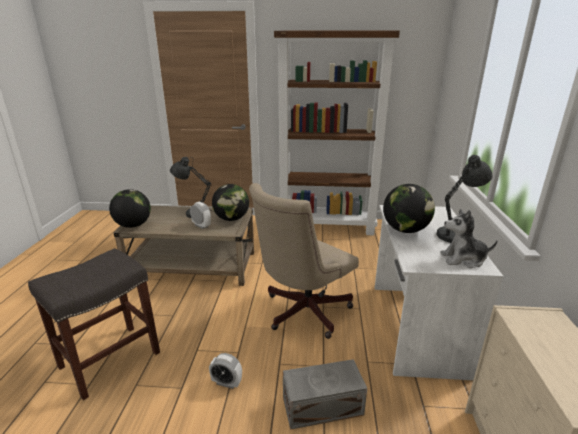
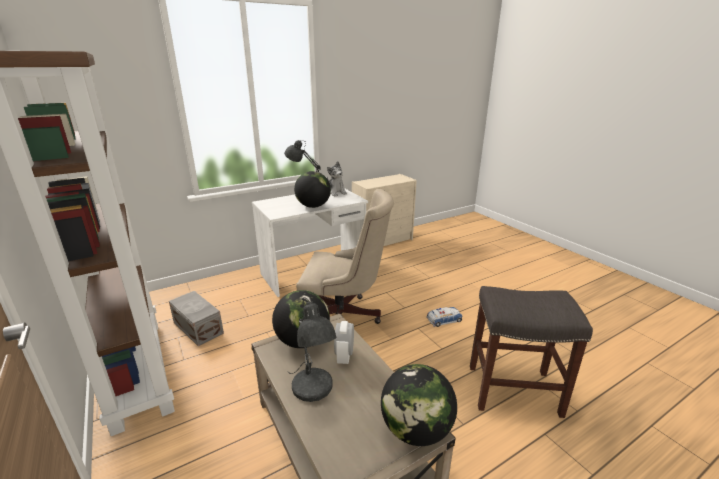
camera: 125 degrees left, 0 degrees up
(226, 383) = (444, 319): alarm clock -> toy car
(321, 405) = (412, 284): grey storage box -> grey storage box (197, 328)

